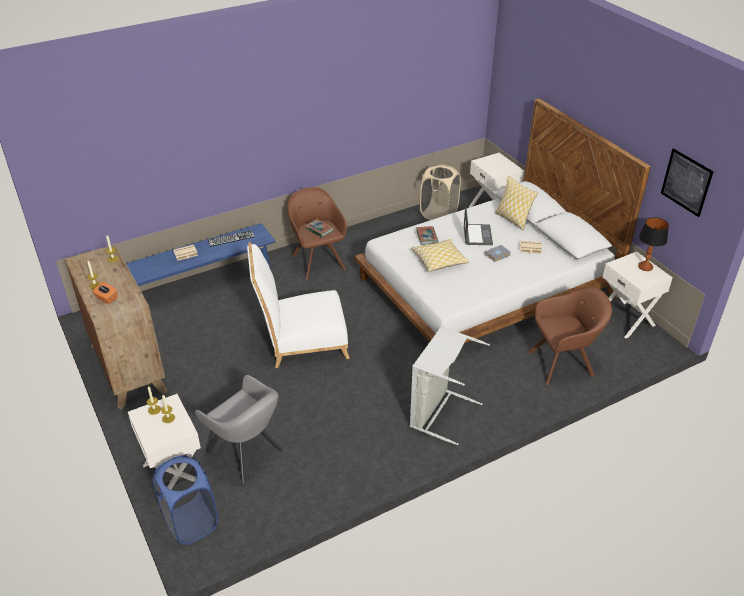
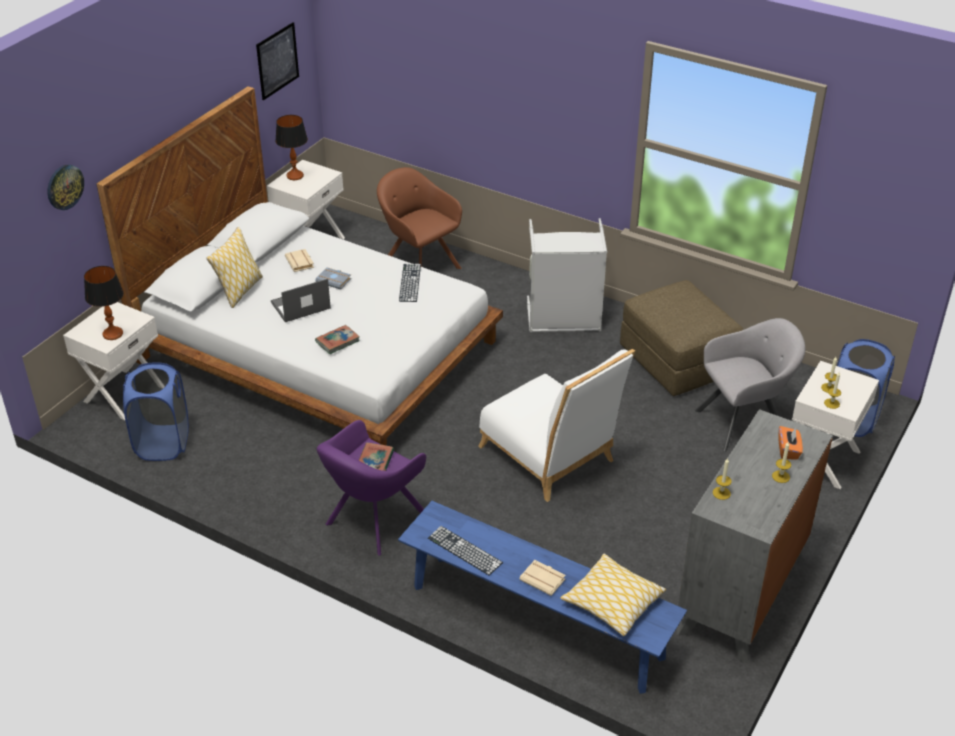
camera: 120 degrees left, 0 degrees up
(128, 367) = (741, 594): brown dresser -> grey dresser
(247, 453) = (744, 422): grey armchair -> grey armchair turned 60 degrees clockwise
(317, 260) = (373, 521): brown armchair -> purple armchair
(341, 454) = (678, 361): none -> brown ottoman
(438, 214) = (163, 443): beige laundry basket -> blue laundry basket
(439, 261) = (380, 320): pillow -> pillow (612, 602)
(472, 285) = (410, 282): none -> keyboard
(488, 165) = (112, 334): none -> table lamp
(527, 80) = (64, 186): none -> wall clock

